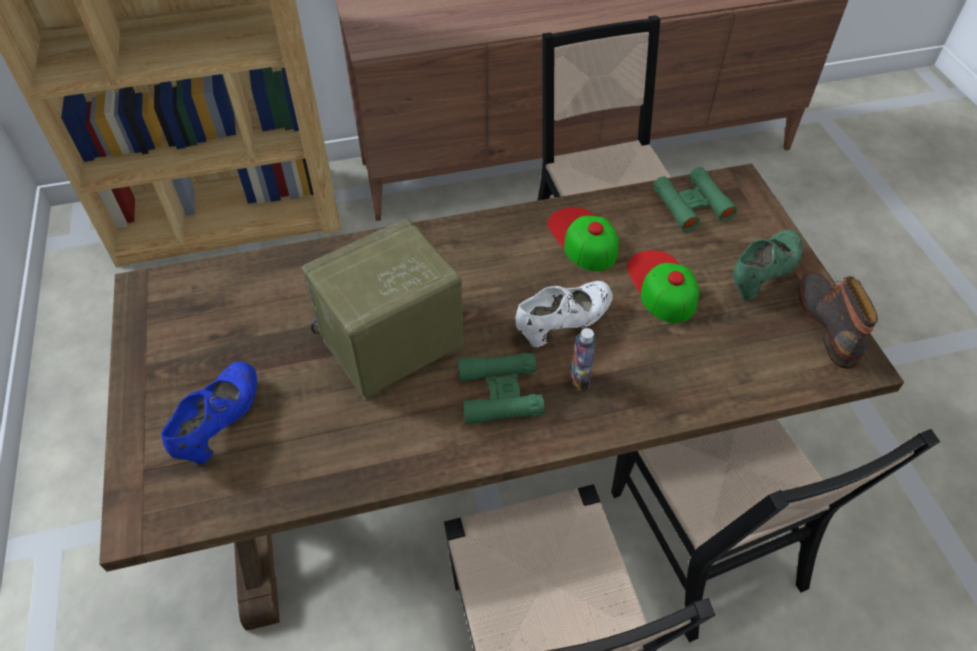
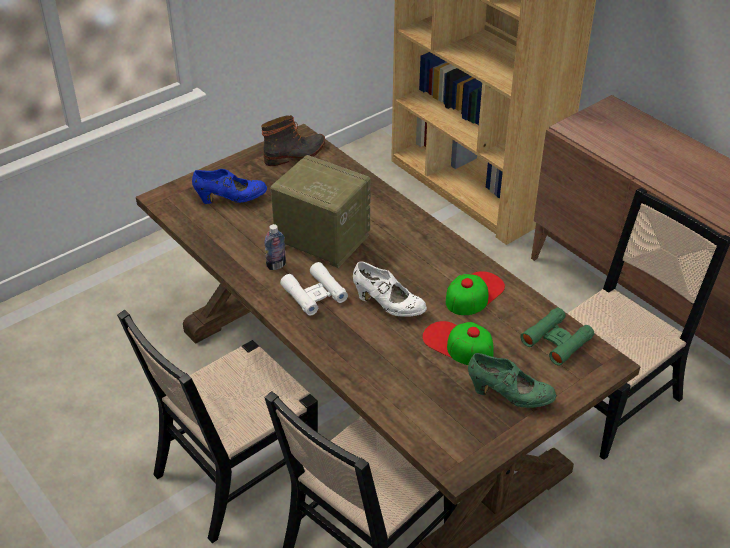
camera: 65 degrees right, 10 degrees down
(500, 393) = (314, 294): green binoculars -> white binoculars
(579, 379) = (347, 325): bottle -> bottle (276, 265)
(661, 285) = (458, 344): cap -> cap turned 105 degrees counterclockwise
(829, 323) = (485, 443): boot -> boot (295, 154)

